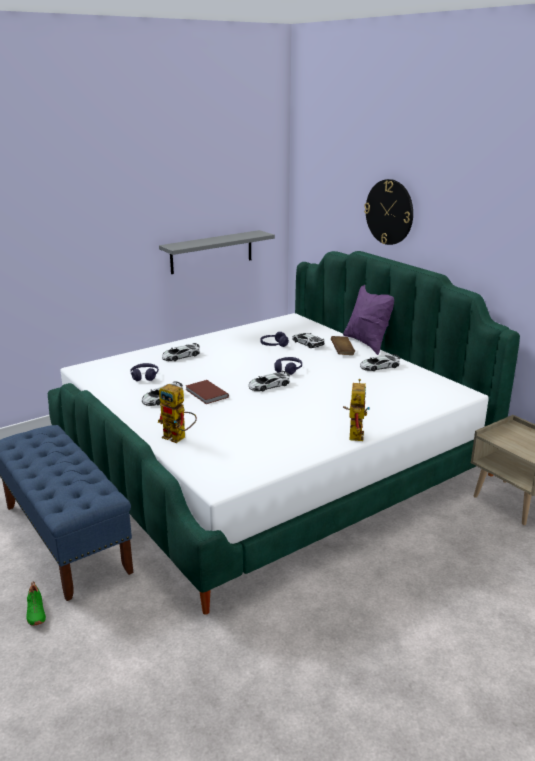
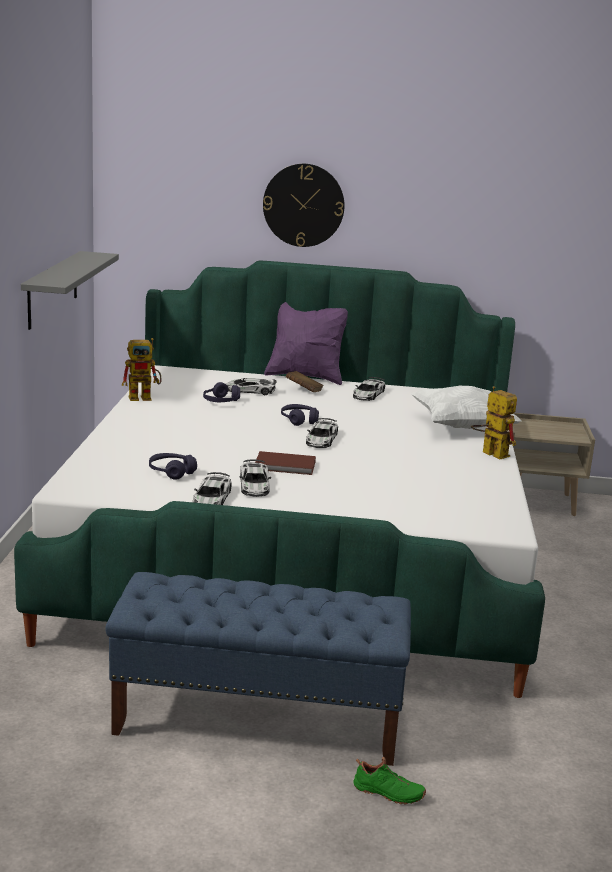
camera: 50 degrees left, 5 degrees down
(179, 438) = (372, 511): toy robot -> toy robot (145, 397)
(180, 356) = (152, 440): toy car -> toy car (211, 499)
(386, 408) = (462, 426): none -> white pillow

